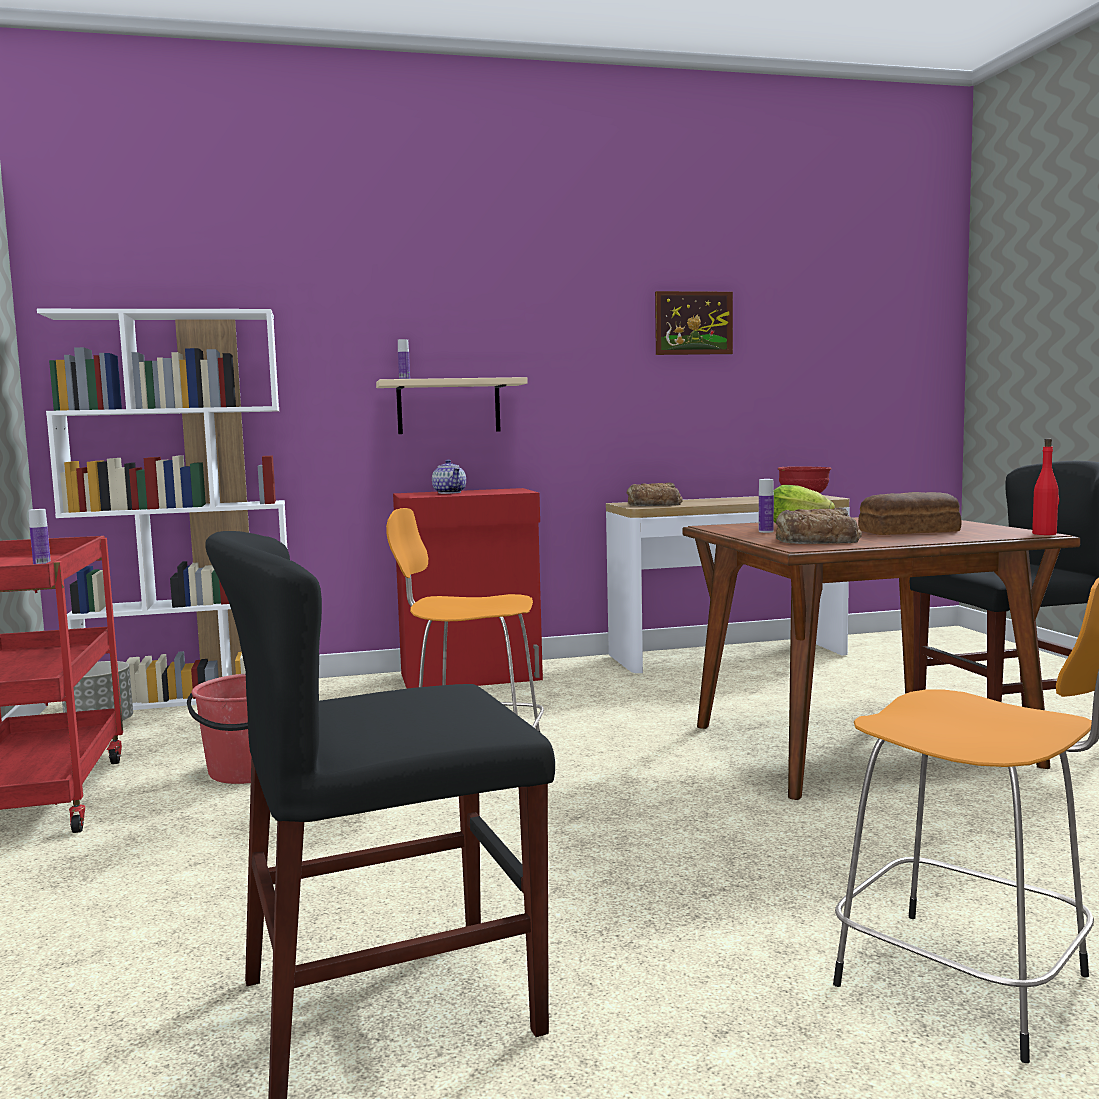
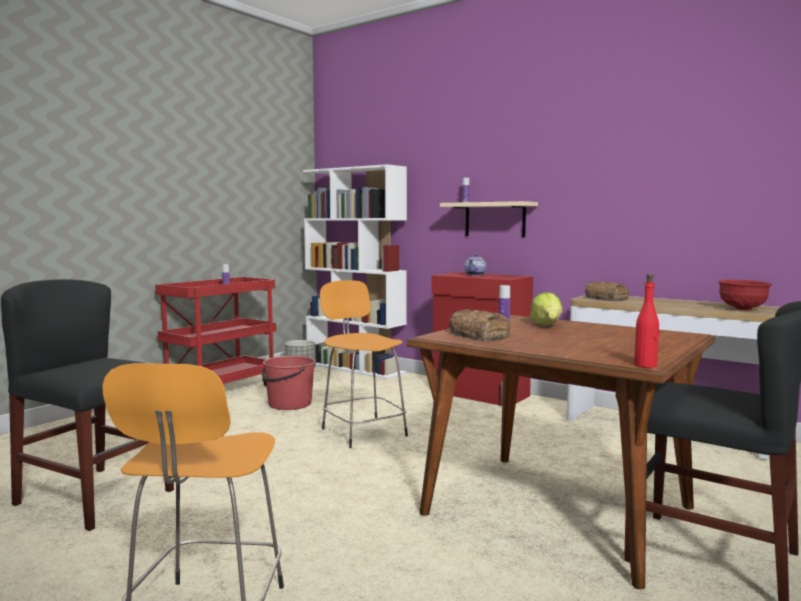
camera: 50 degrees right, 0 degrees up
(693, 323) = (678, 155): picture -> none
(910, 531) = (576, 343): bread -> none

